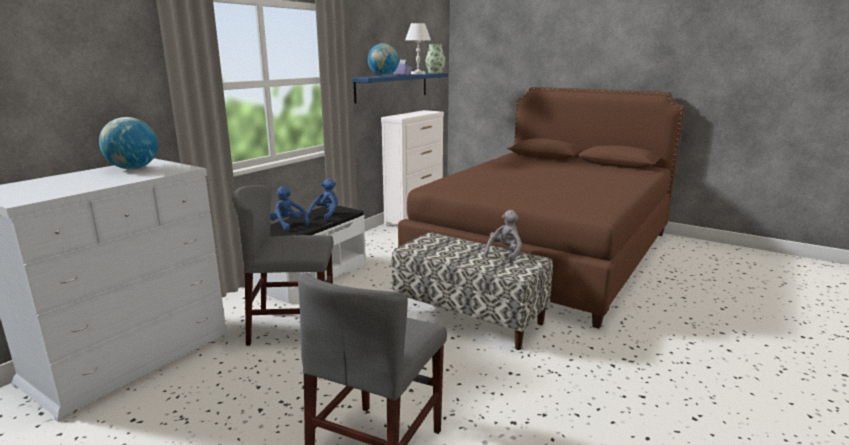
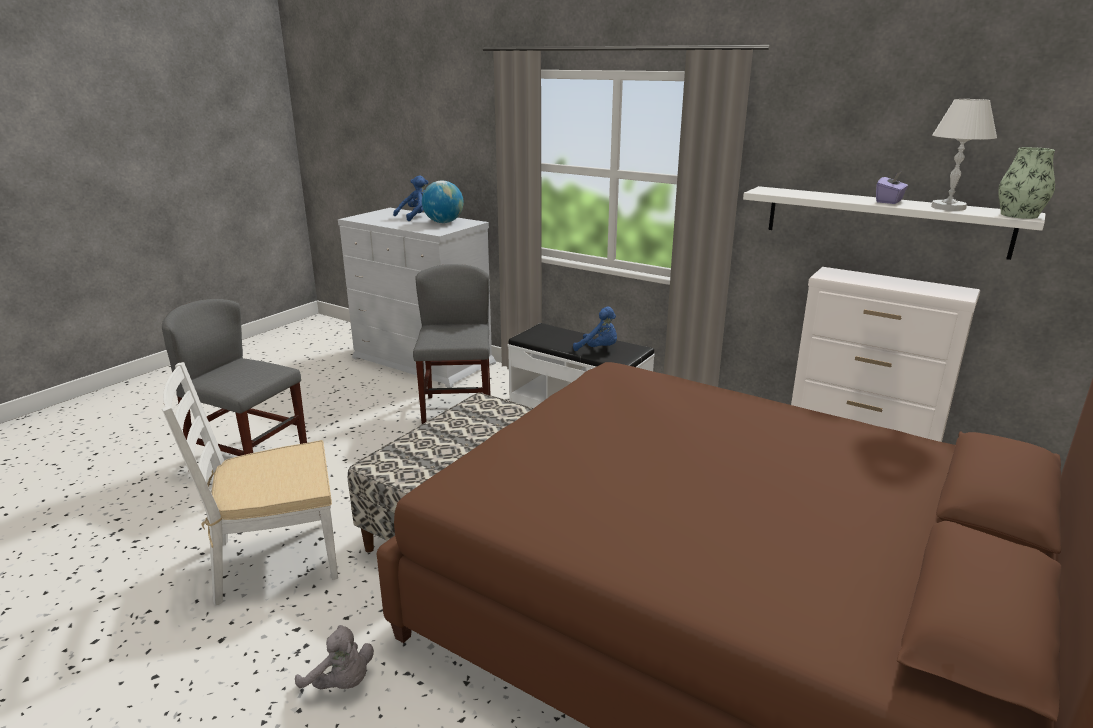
camera: 90 degrees right, 5 degrees up
(288, 225) = (557, 335): blue plush toy -> blue plush toy (415, 216)
(383, 76) = (820, 195): globe -> none
(392, 87) = (884, 221): blue shelf -> white shelf
(504, 254) = (449, 461): grey plush toy -> grey plush toy (341, 683)
(545, 391) = (275, 560): none -> white chair

